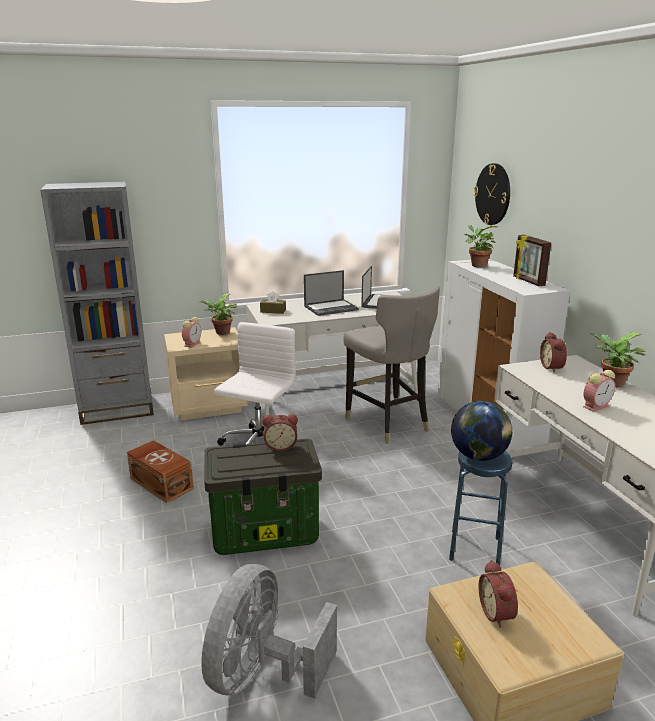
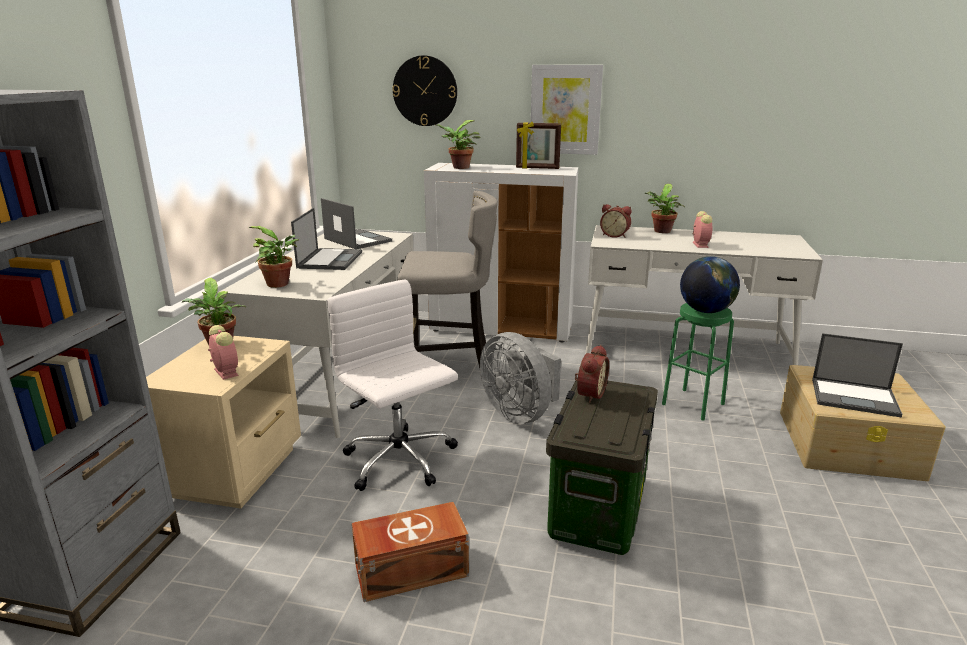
camera: 60 degrees left, 0 degrees up
(262, 673) = (836, 576): grey fan -> grey fan (520, 413)
(273, 311) = (280, 284): brown tissue box -> potted plant
(474, 548) = (693, 404): blue stool -> green stool
(498, 613) = (855, 397): alarm clock -> laptop
(574, 229) = (565, 110): none -> picture

